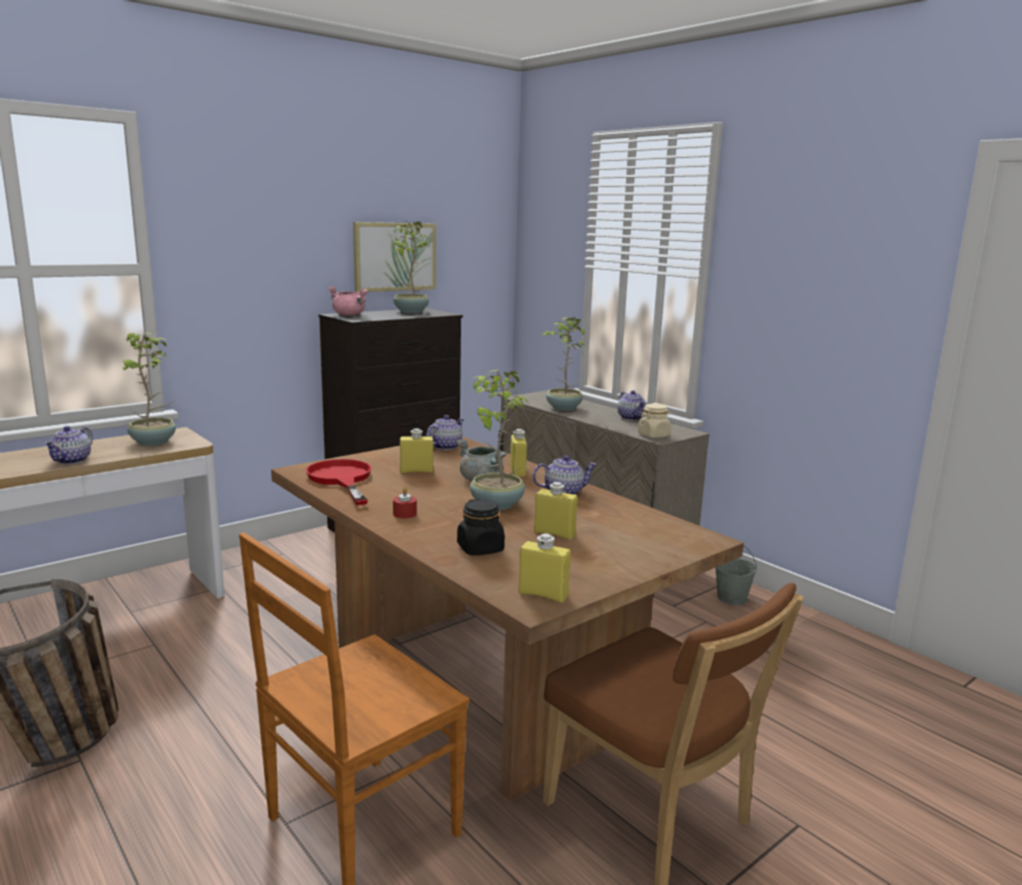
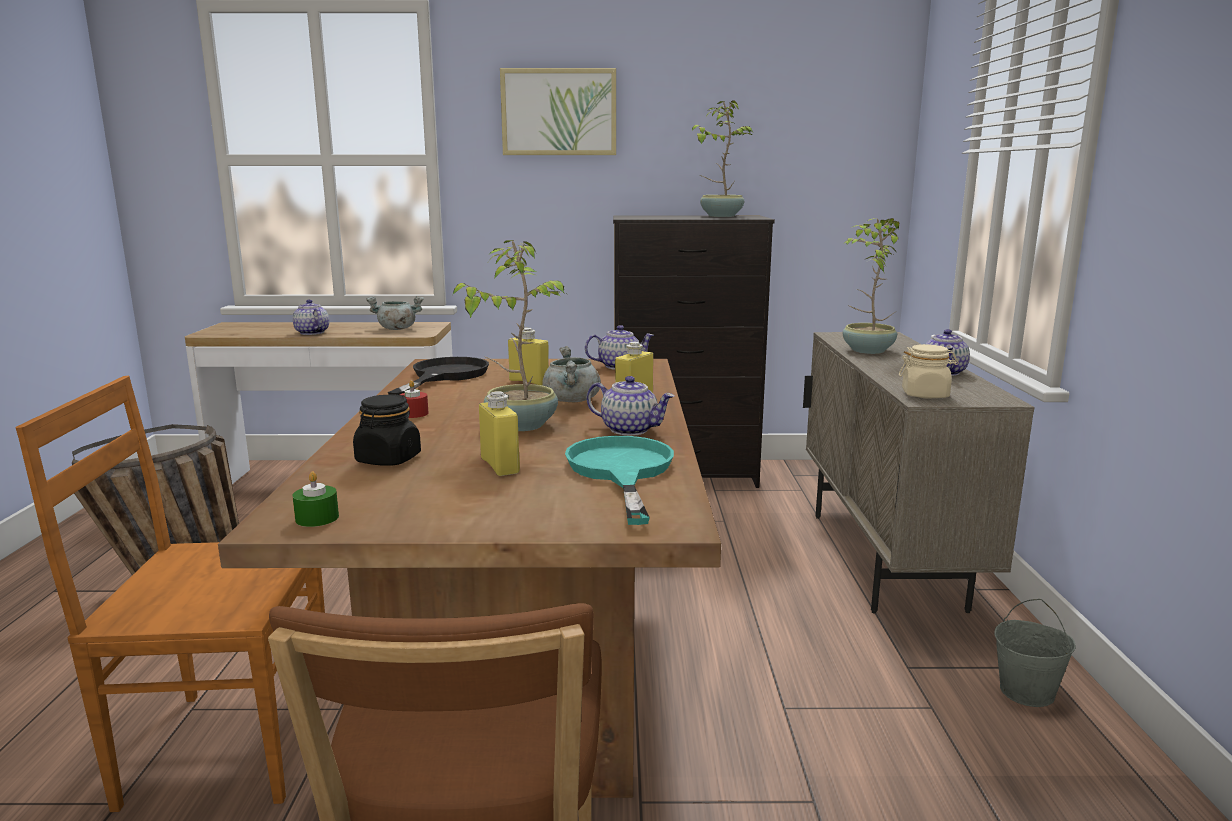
camera: 40 degrees right, 0 degrees up
(72, 460) = (311, 333): teapot -> teapot turned 90 degrees clockwise
(154, 442) = (396, 329): potted plant -> grey cooking pot
(341, 479) = (444, 376): red frying pan -> black frying pan
(349, 315) = (639, 216): pink cooking pot -> none
(394, 256) = (721, 150): picture -> picture (559, 112)
(543, 594) = (317, 518): yellow bottle -> green candle
(621, 519) = (621, 471): none -> turquoise frying pan

